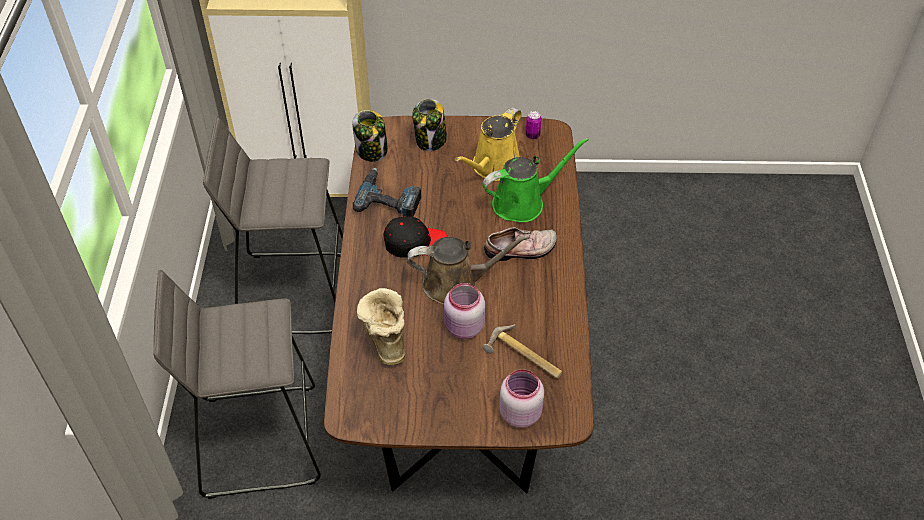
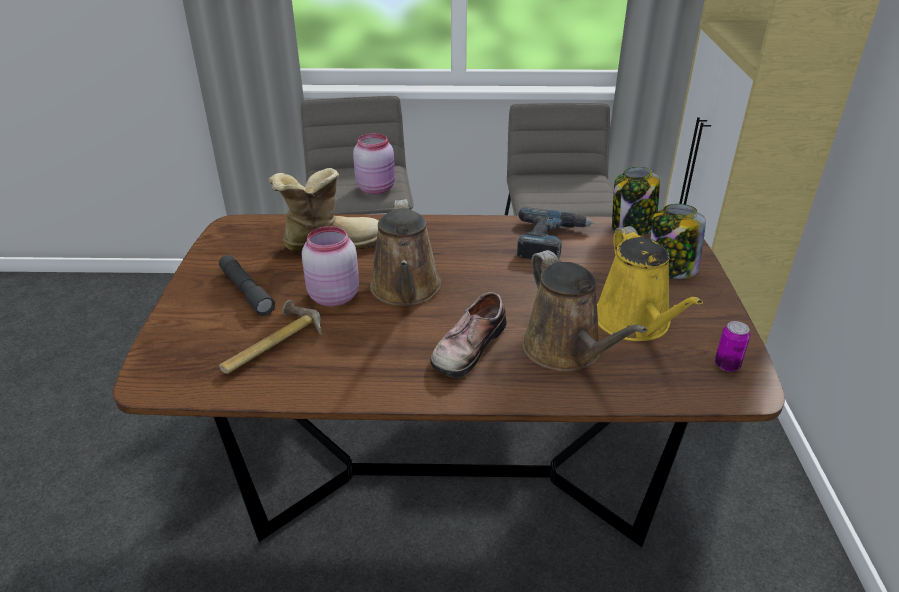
camera: 90 degrees right, 15 degrees down
(415, 243) = (476, 260): black cap -> none
(457, 385) = (246, 291): none -> grey flashlight
(493, 167) = (635, 323): yellow watering can -> yellow watering can turned 135 degrees counterclockwise
(519, 413) = (184, 338): pink jar -> pink jar (376, 188)
(521, 250) = (466, 346): shoe -> shoe turned 45 degrees clockwise
(523, 202) = (566, 351): green watering can -> brown watering can

